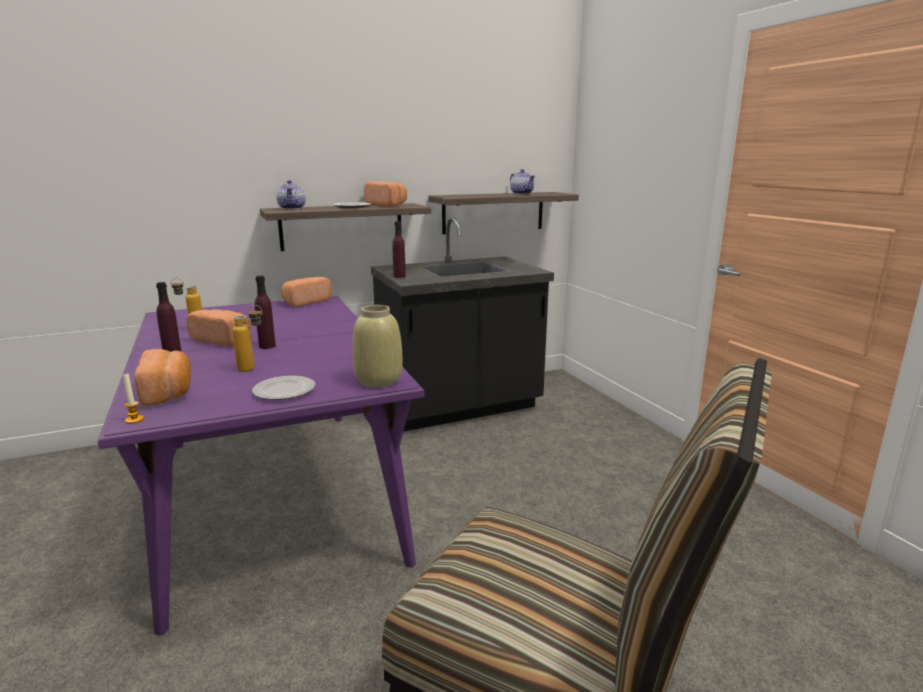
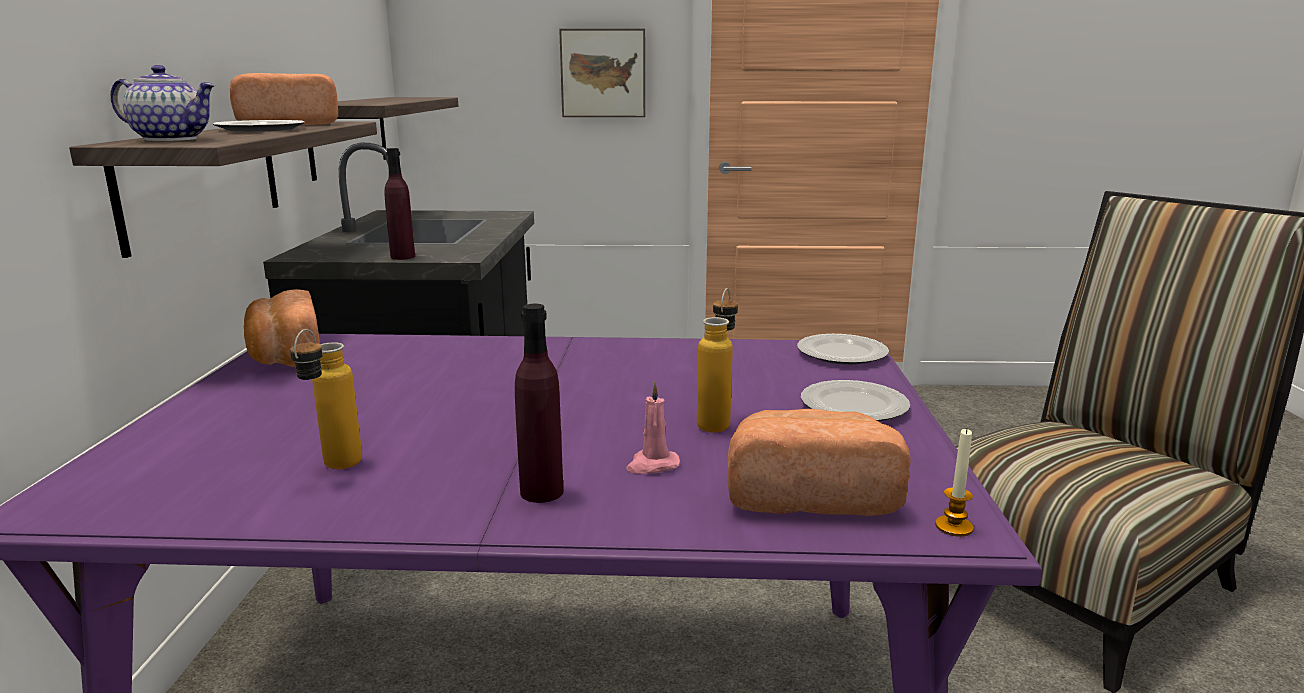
camera: 65 degrees left, 0 degrees up
(199, 366) = (652, 465): none -> pink candle
(223, 340) = (482, 438): bread -> none
(267, 346) = (580, 404): purple bottle -> none
(379, 381) = (842, 354): beige vase -> plate
(522, 194) = (395, 99): teapot -> none
(663, 182) = (603, 73): none -> picture

